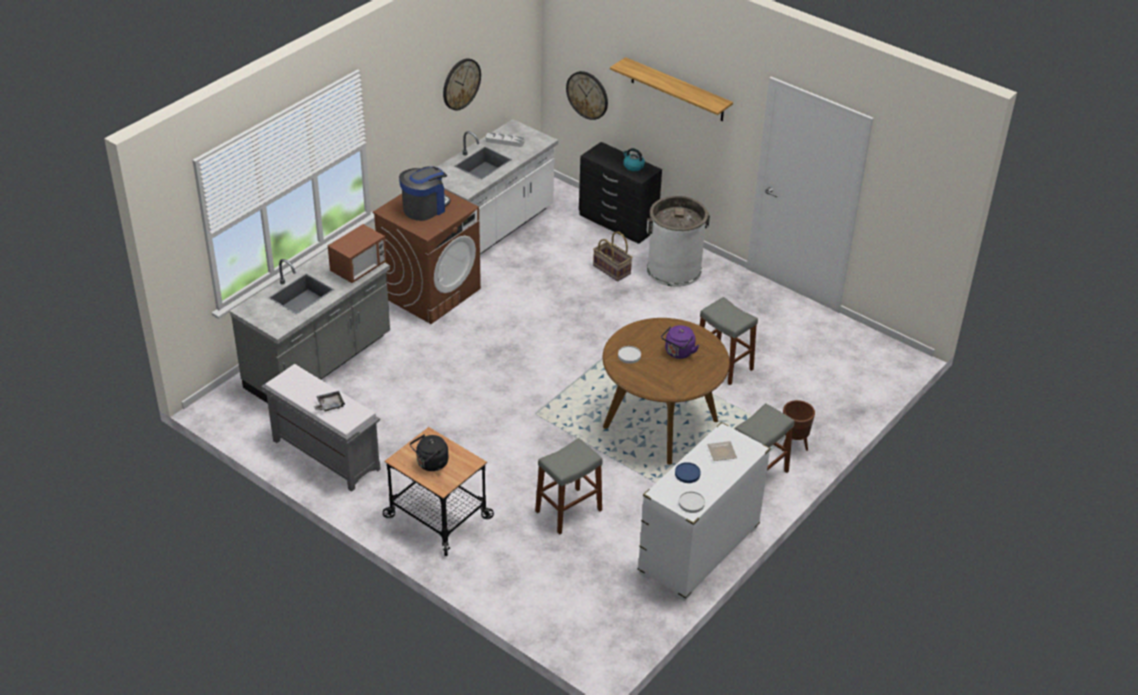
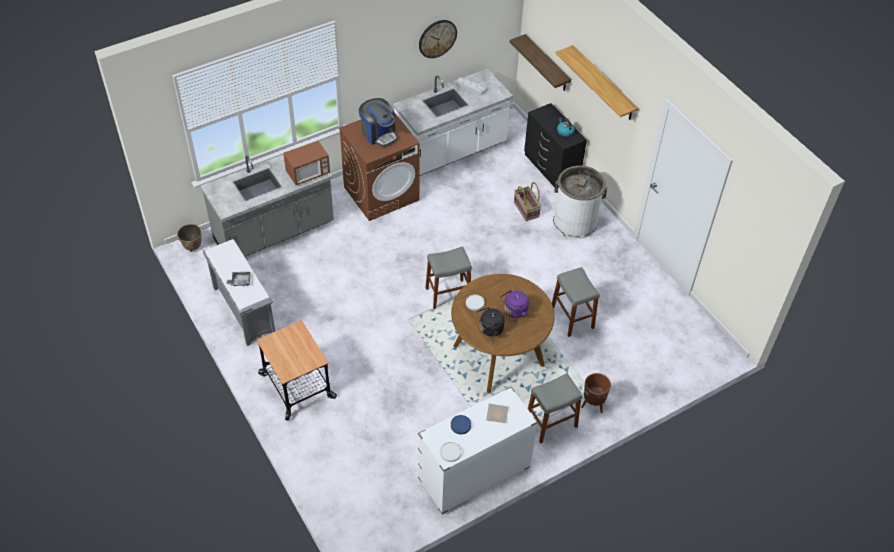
camera: 20 degrees right, 10 degrees up
(221, 403) = (192, 247): none -> planter
(425, 208) = (378, 134): coffee machine -> coffee machine turned 75 degrees clockwise
(431, 464) = (287, 352): black kettle -> black kettle (489, 329)
(568, 511) = (393, 410): grey stool -> grey stool (448, 294)
(587, 95) = (546, 64): wall clock -> shelf

